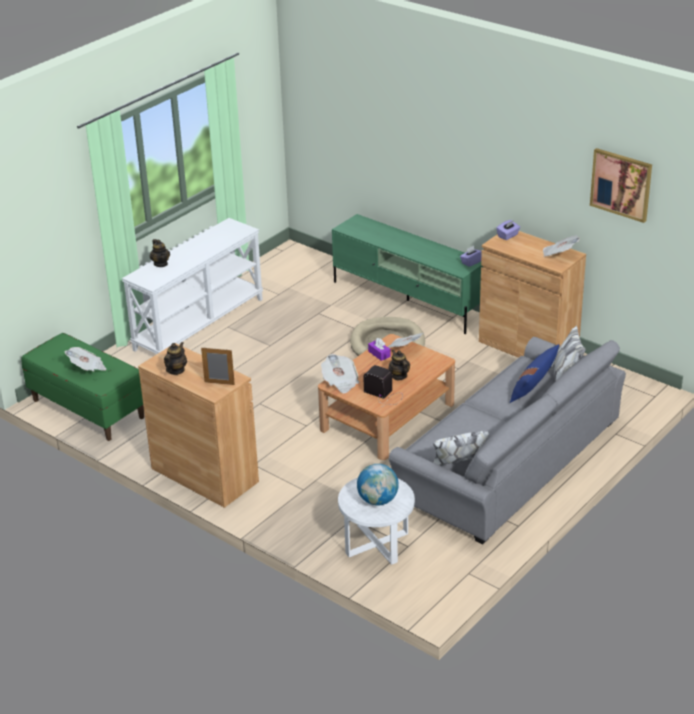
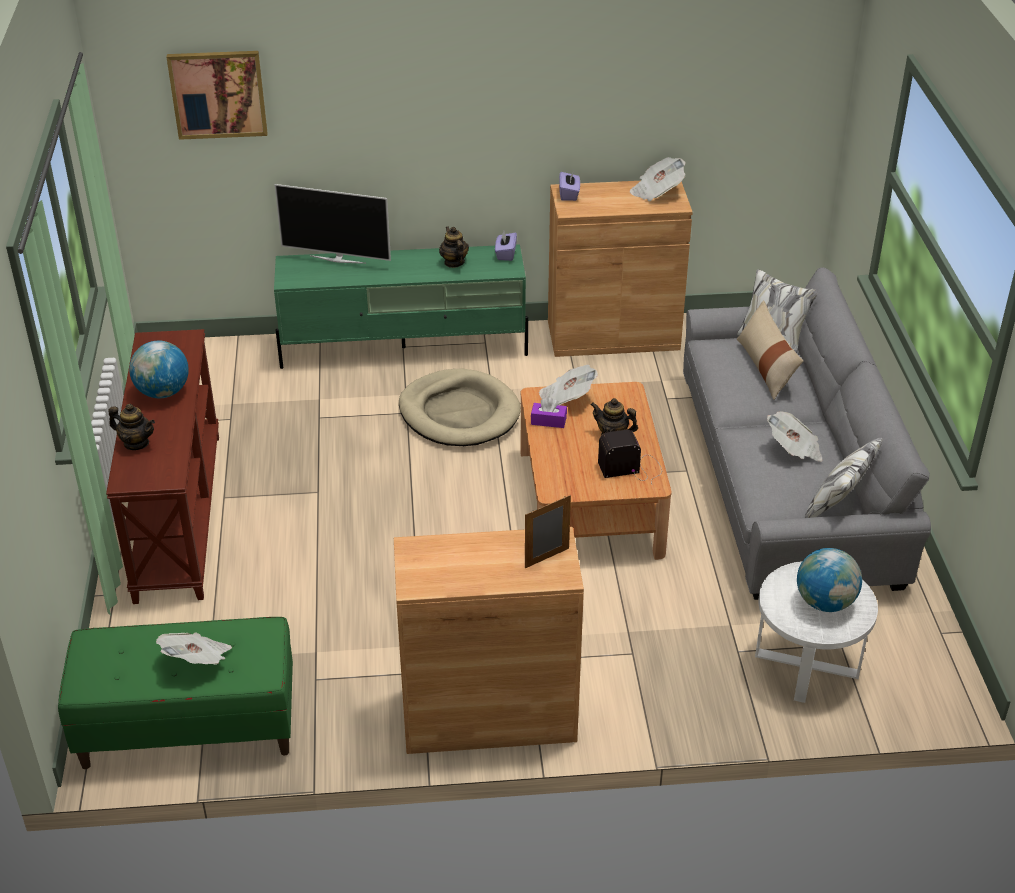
camera: 45 degrees left, 5 degrees up
(176, 370) = (461, 575): teapot -> teapot (454, 262)
(198, 324) = (177, 515): white console table -> brown console table
(201, 248) = (163, 392): none -> globe
(340, 382) = (559, 481): newspaper -> newspaper (794, 450)
(383, 228) = (338, 259): none -> television
(533, 386) = (766, 367): blue pillow -> beige pillow
(621, 184) = (733, 64): picture -> picture (218, 94)

